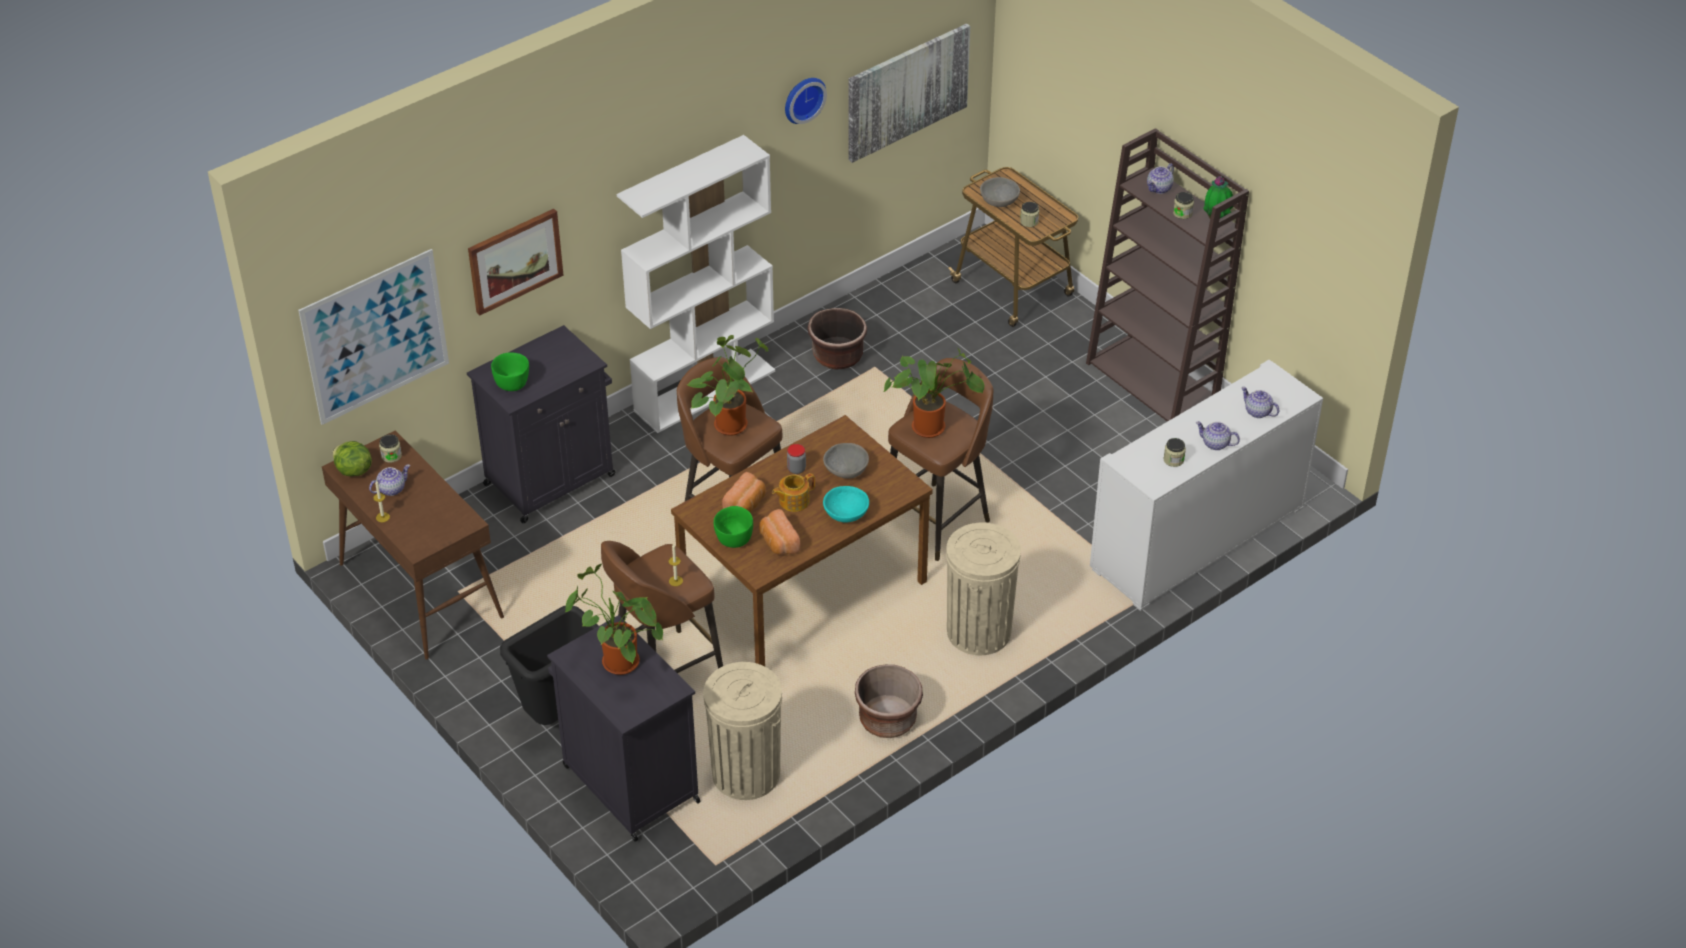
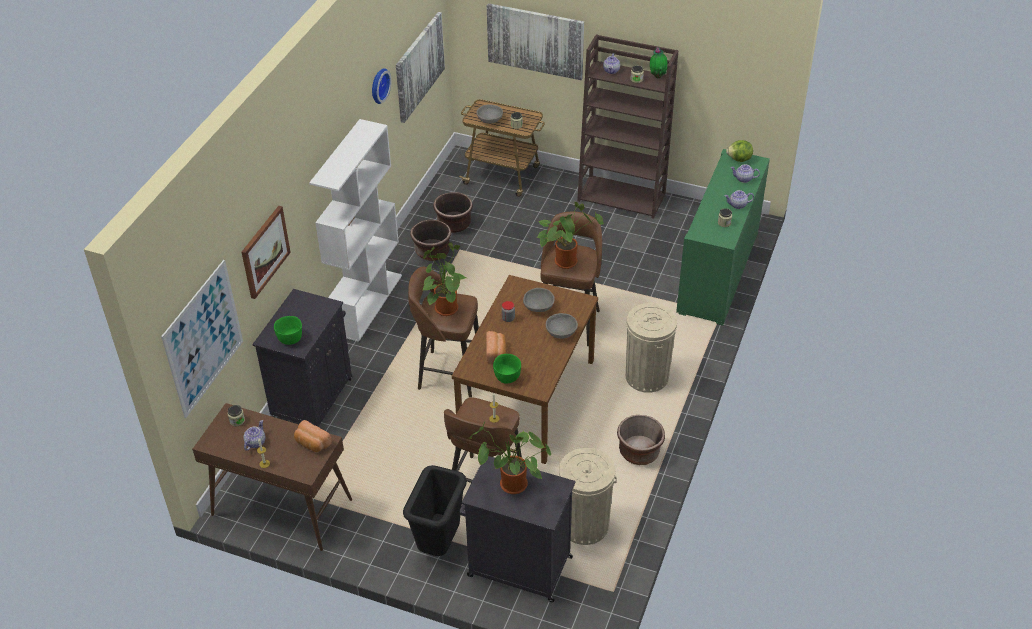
camera: 30 degrees left, 0 degrees up
(353, 471) = (218, 442): lettuce -> lettuce (739, 159)
(778, 542) = (535, 367): bread -> bread (312, 443)
(793, 501) = (523, 338): teapot -> none
(846, 513) = (561, 332): turquoise bowl -> grey bowl
(895, 330) = (454, 224): none -> brown planter
(1087, 109) = (535, 41): none -> picture
(1197, 538) = (718, 272): white cabinet -> green cabinet

